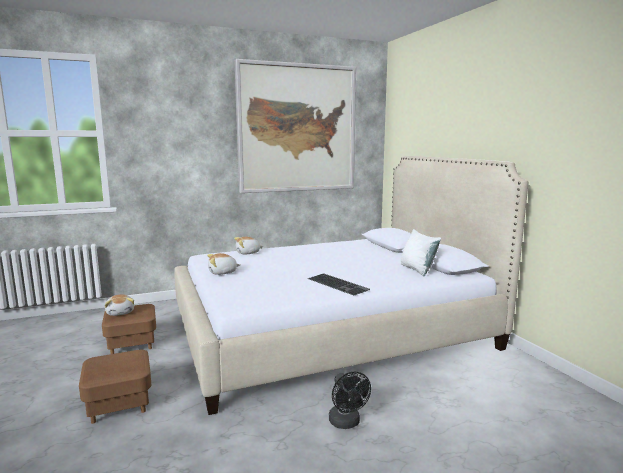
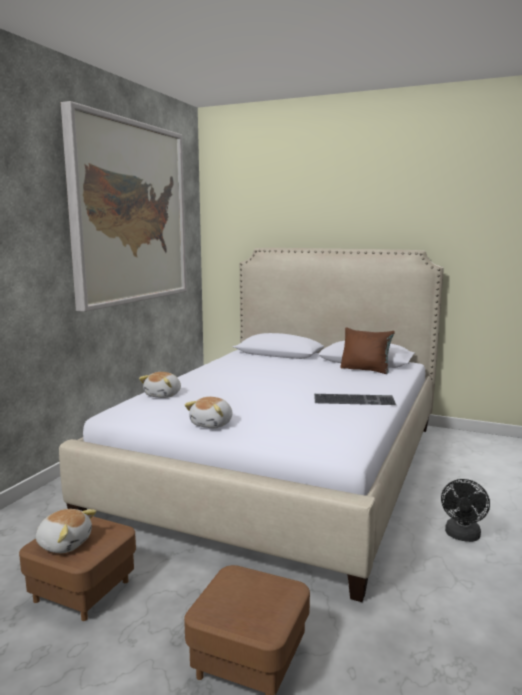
camera: 45 degrees left, 0 degrees up
(346, 423) = (462, 536): black fan -> black fan turned 90 degrees clockwise
(417, 270) = (365, 370): white pillow -> brown pillow

